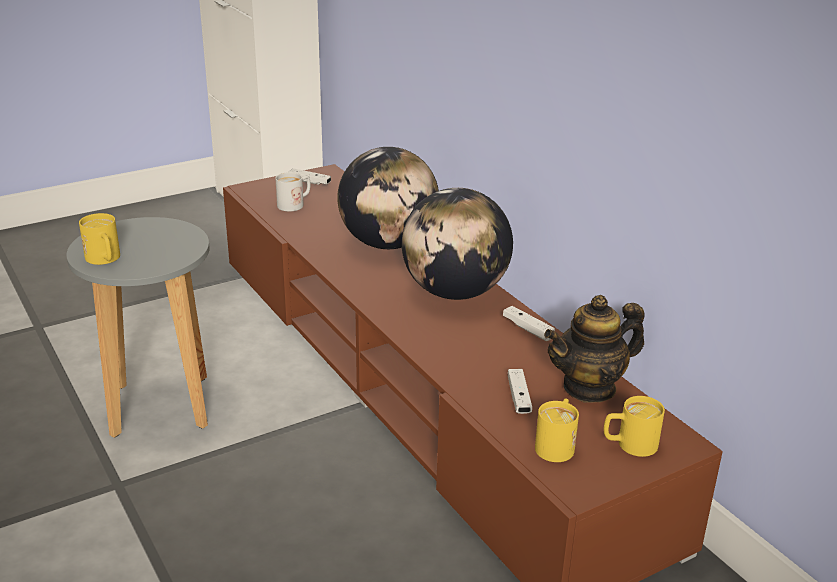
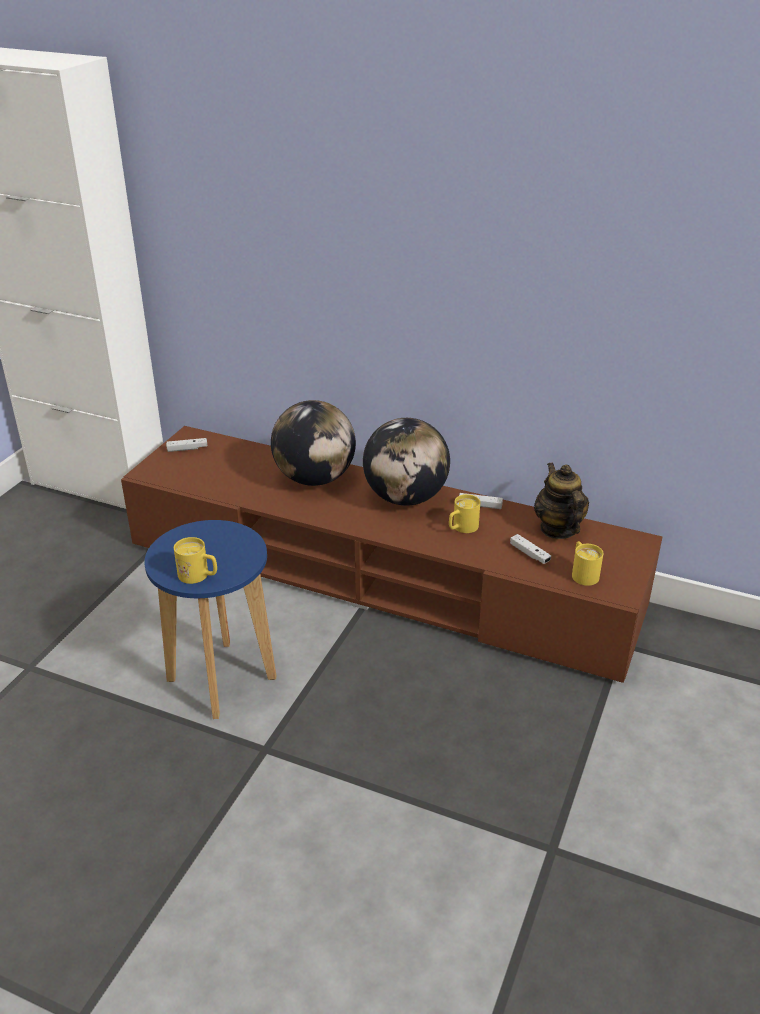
camera: 35 degrees left, 5 degrees up
(161, 406) = (222, 679): grey stool -> blue stool
(295, 204) = (202, 472): white mug -> none
(589, 387) = (558, 529): teapot -> teapot turned 135 degrees clockwise
(629, 445) = (617, 555): yellow mug -> yellow mug (461, 528)

